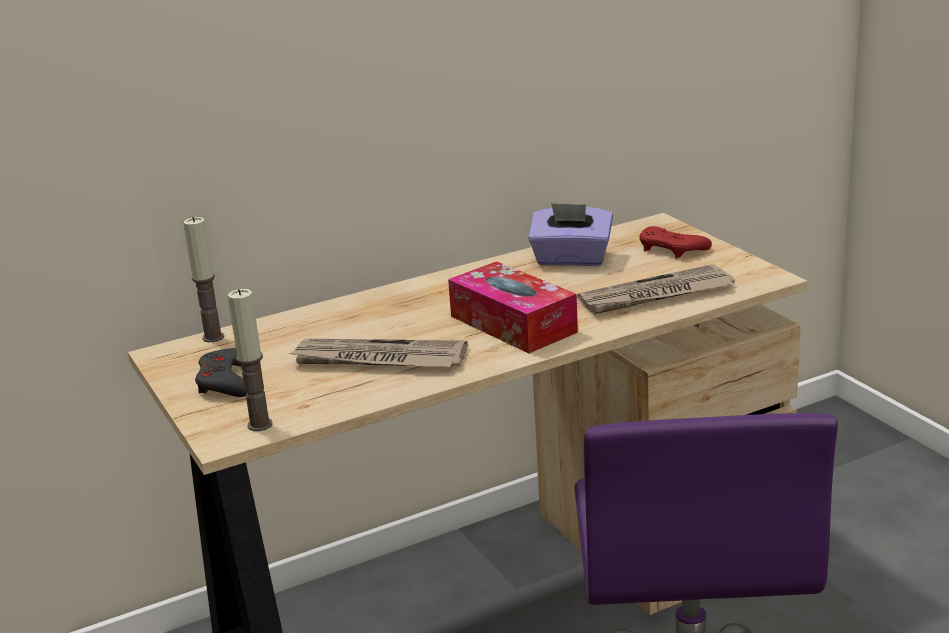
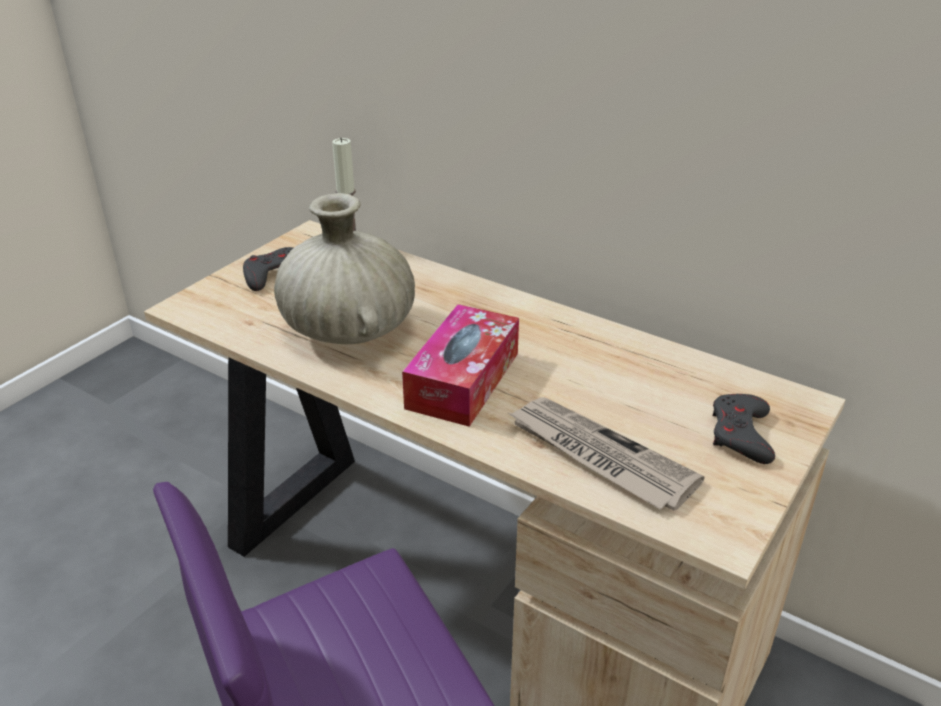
camera: 60 degrees right, 10 degrees up
(260, 425) = (210, 314): candle -> none
(378, 359) = (348, 330): newspaper -> beige vase
(571, 259) = (647, 371): purple tissue box -> none
(672, 248) = (741, 434): red game controller -> grey game controller

